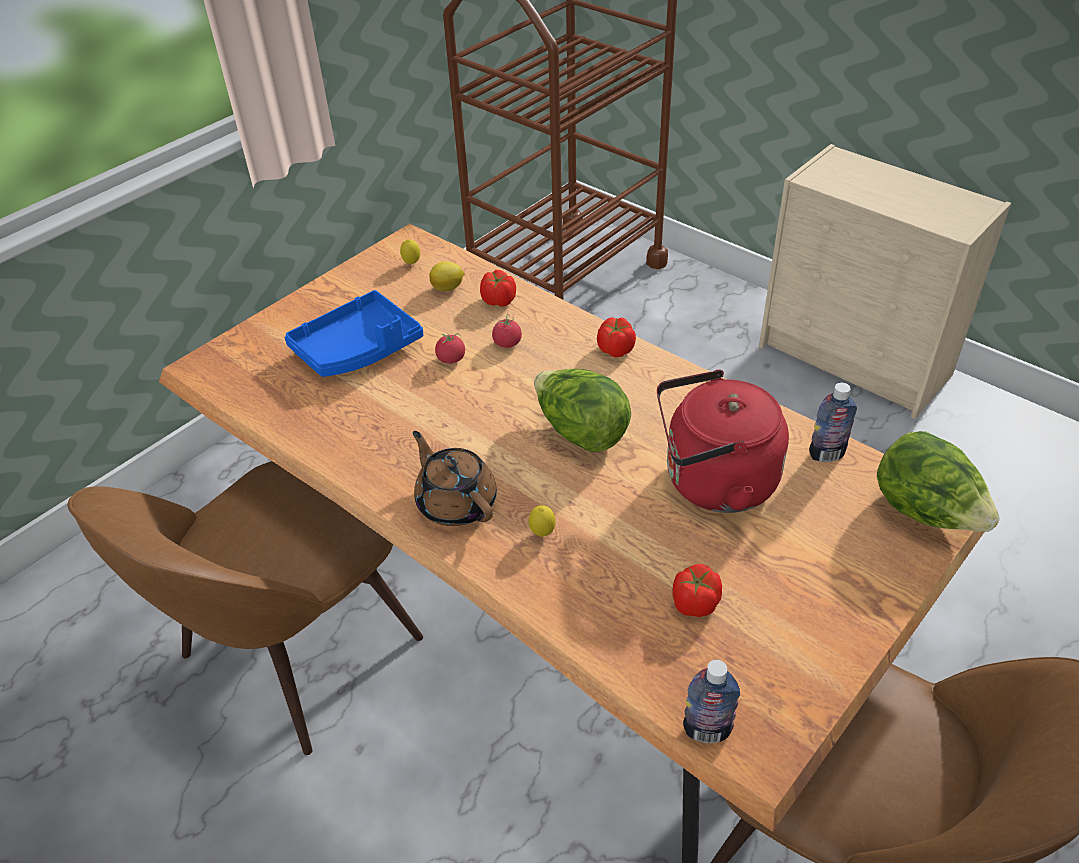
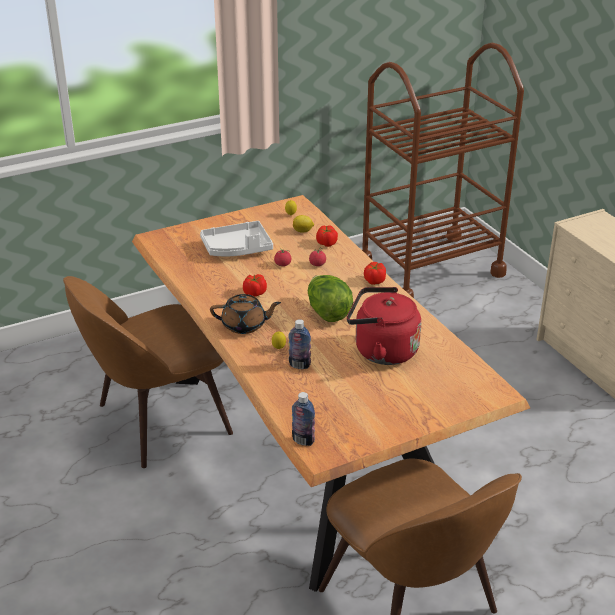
camera: 20 degrees right, 10 degrees down
(358, 349) = (237, 248): blue tray -> white tray
(456, 502) = (245, 325): brown teapot -> brown teapot turned 105 degrees clockwise
(695, 603) = (334, 394): tomato -> tomato (254, 293)
(826, 454) = (453, 355): bottle -> bottle (299, 365)
(926, 512) = (486, 392): lettuce -> none

